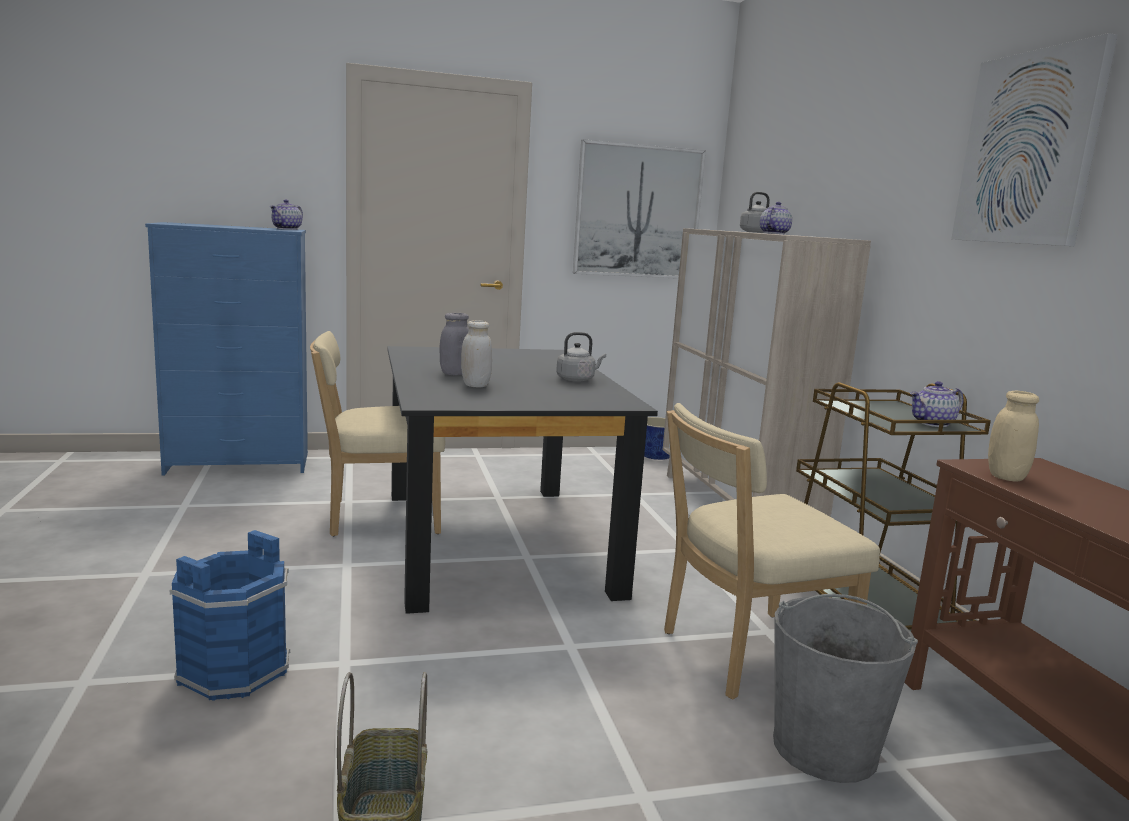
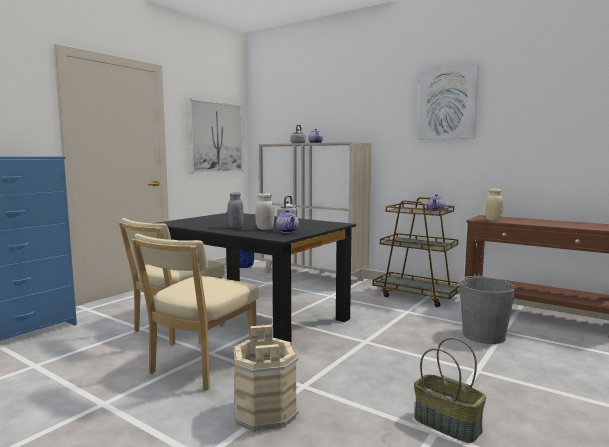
camera: 40 degrees left, 5 degrees down
(234, 670) = (265, 413): blue bucket -> beige bucket
(287, 229) = (36, 156): teapot -> teapot (288, 231)
(745, 655) = (416, 321): beige chair -> beige chair (200, 367)

